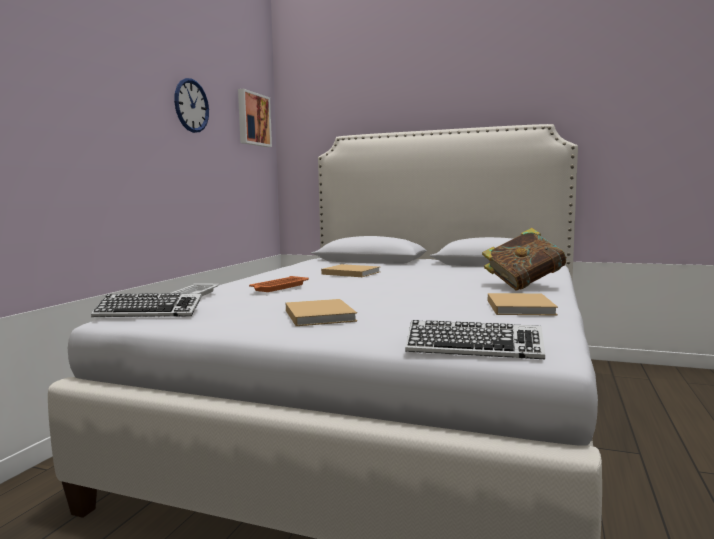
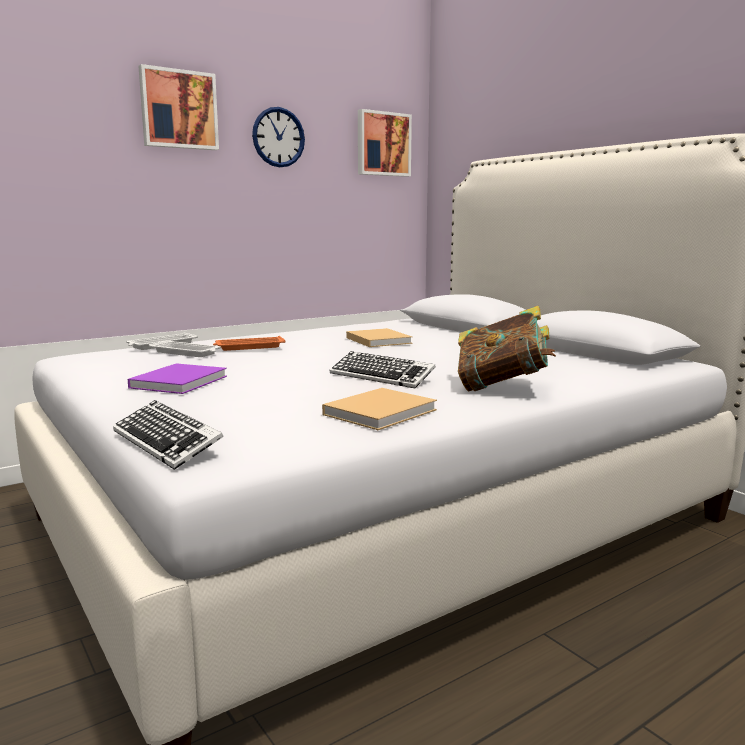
camera: 35 degrees right, 5 degrees up
(121, 69) = (178, 110): none -> picture
(148, 312) = (90, 355): keyboard -> keyboard (381, 377)
(246, 297) = (186, 353): none -> white tray
(319, 315) = (181, 381): beige book -> purple book

